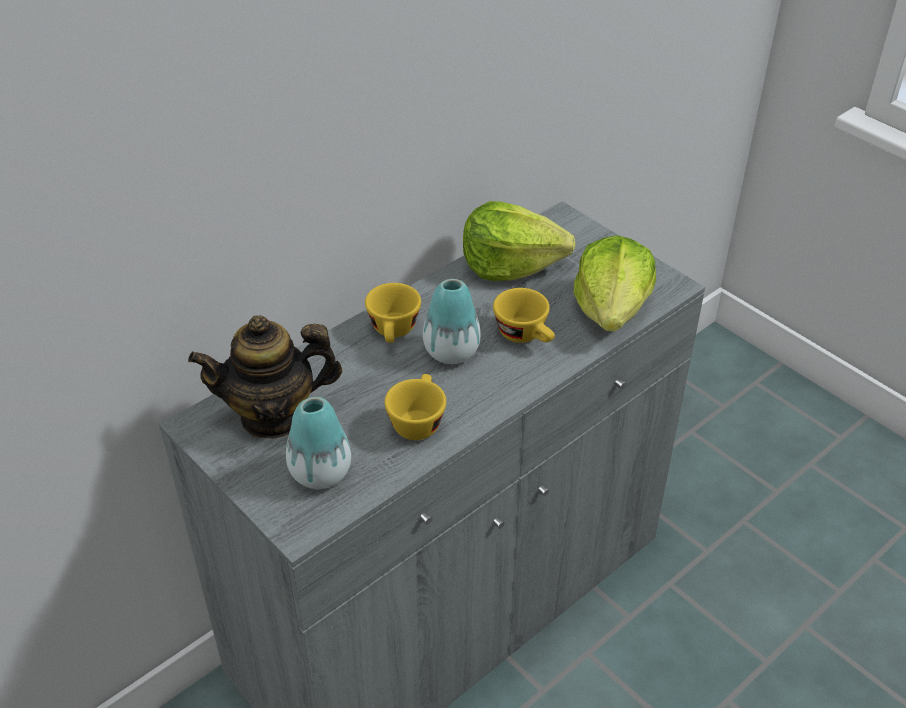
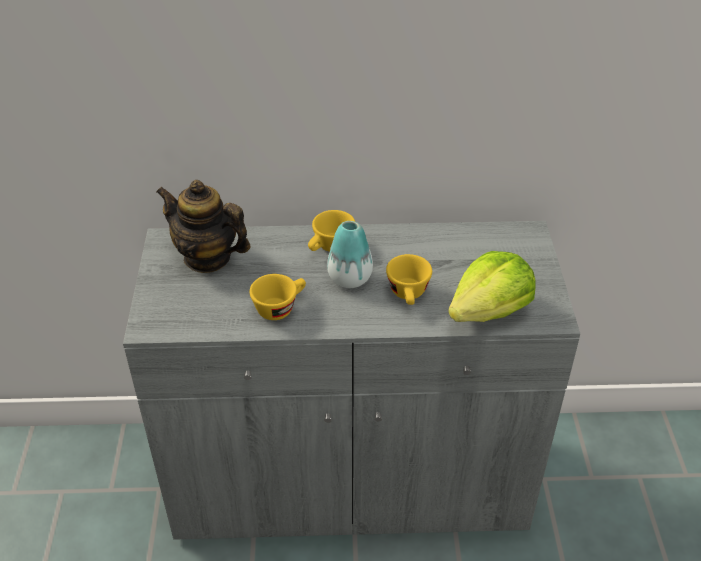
camera: 40 degrees right, 0 degrees up
(320, 473) = (193, 304): vase -> none
(511, 265) = (455, 244): lettuce -> none

